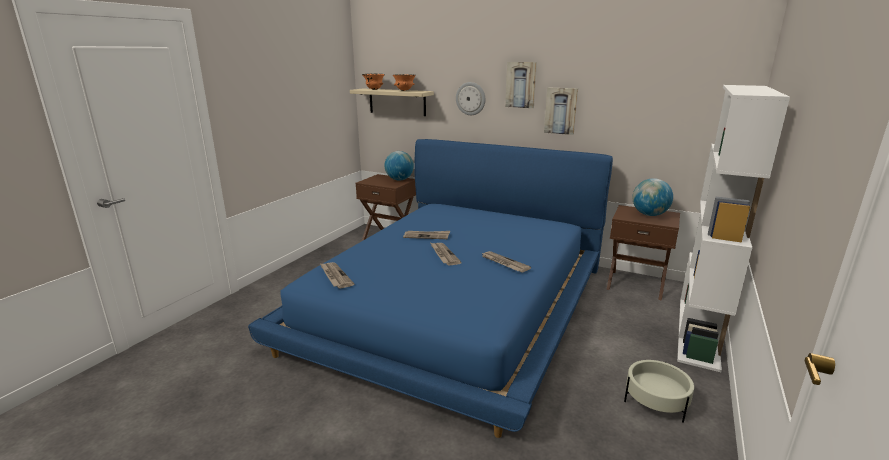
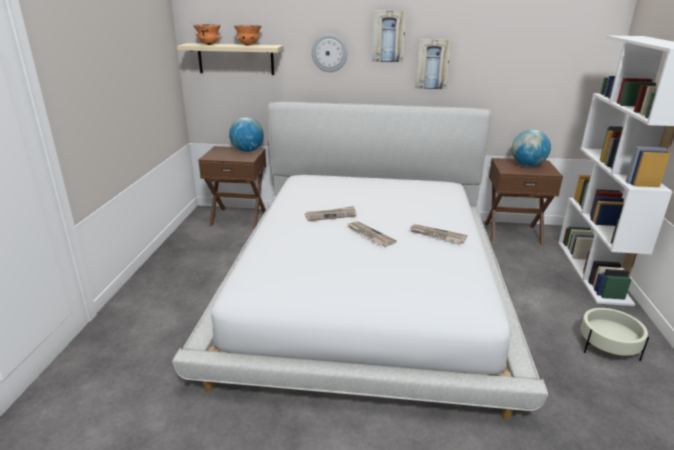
camera: 20 degrees left, 5 degrees up
(335, 276) = (273, 281): newspaper -> none
(455, 304) = (365, 284): blue bed -> white bed

